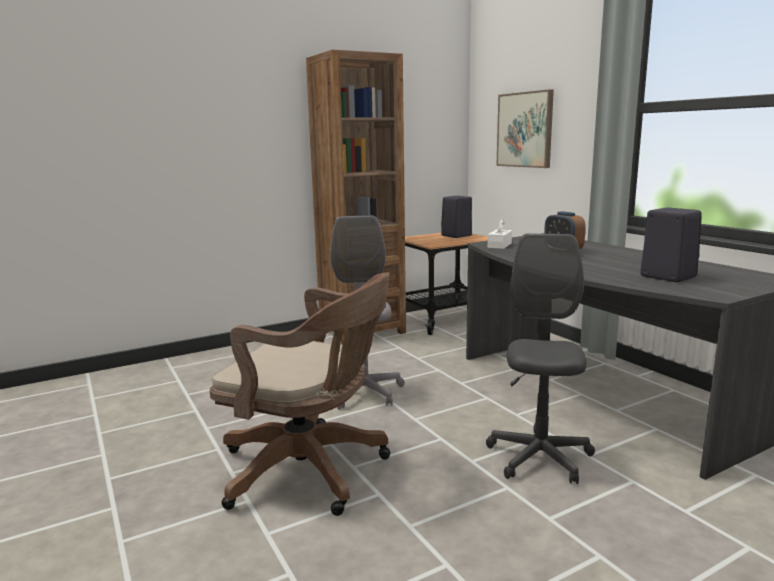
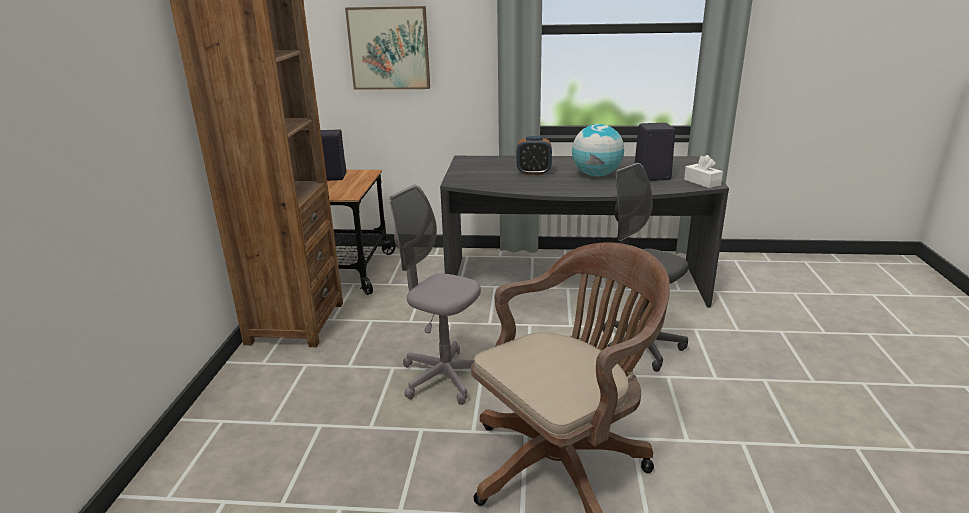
camera: 55 degrees left, 10 degrees up
(499, 245) = (474, 180): white tissue box -> white tissue box (702, 182)
(613, 264) = (596, 175): none -> globe

